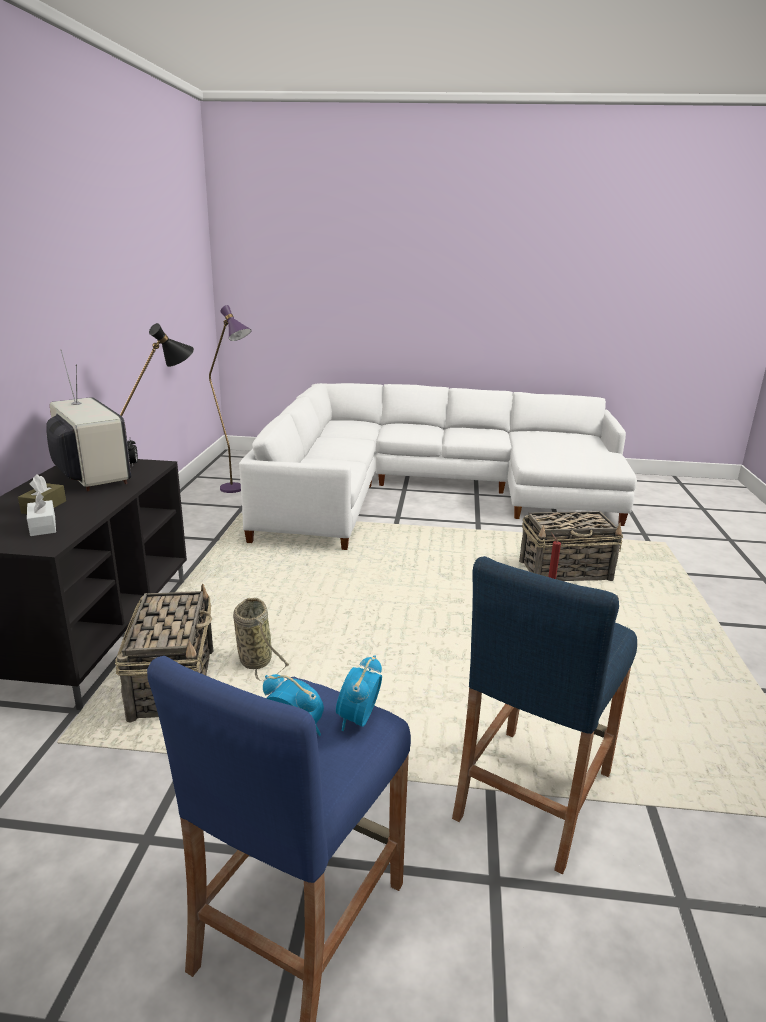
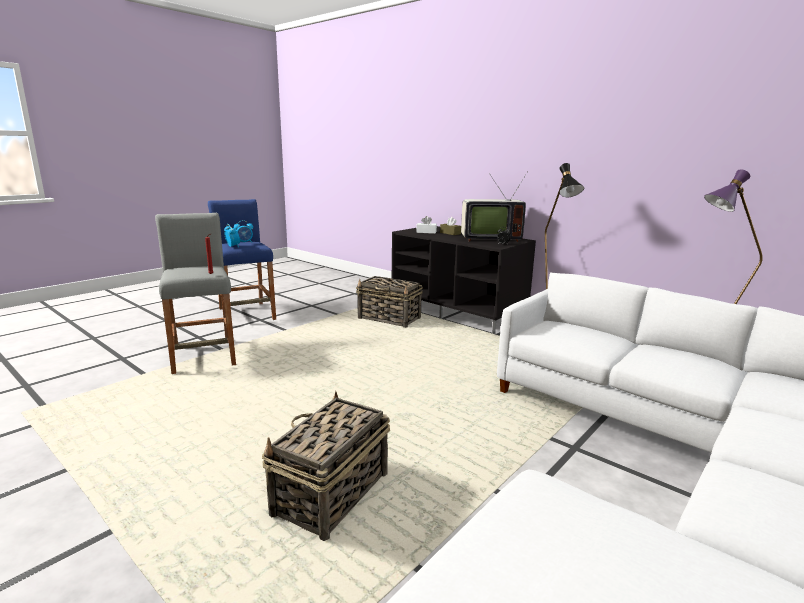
camera: 125 degrees right, 5 degrees down
(254, 659) = (385, 334): basket -> none
(532, 794) = (203, 355): blue stool -> grey stool

